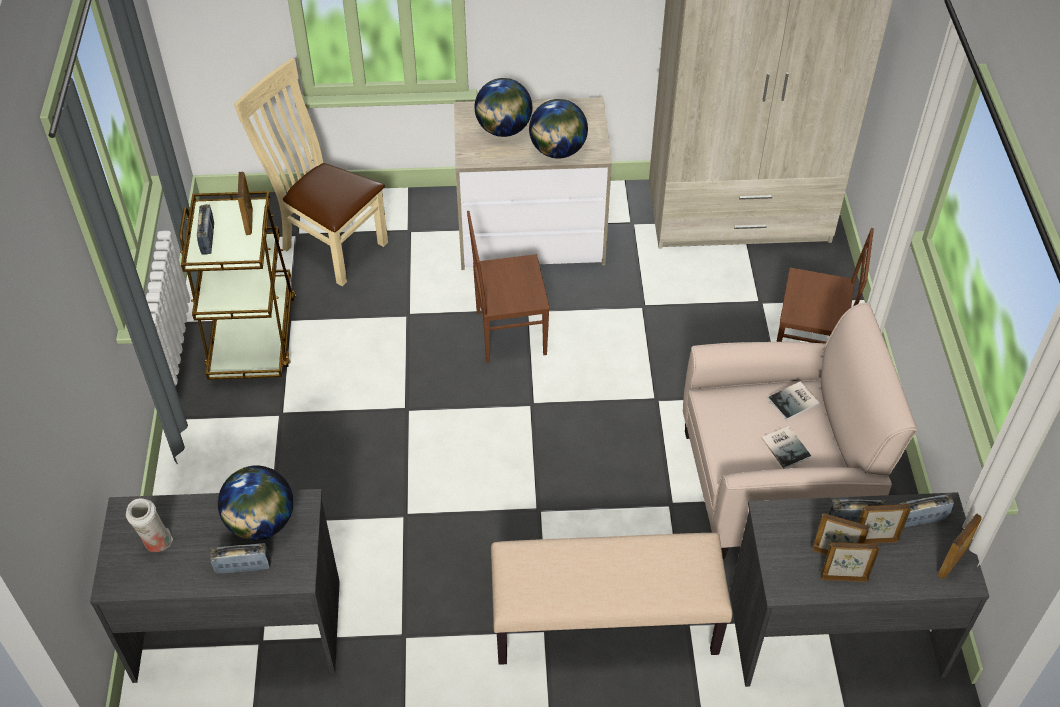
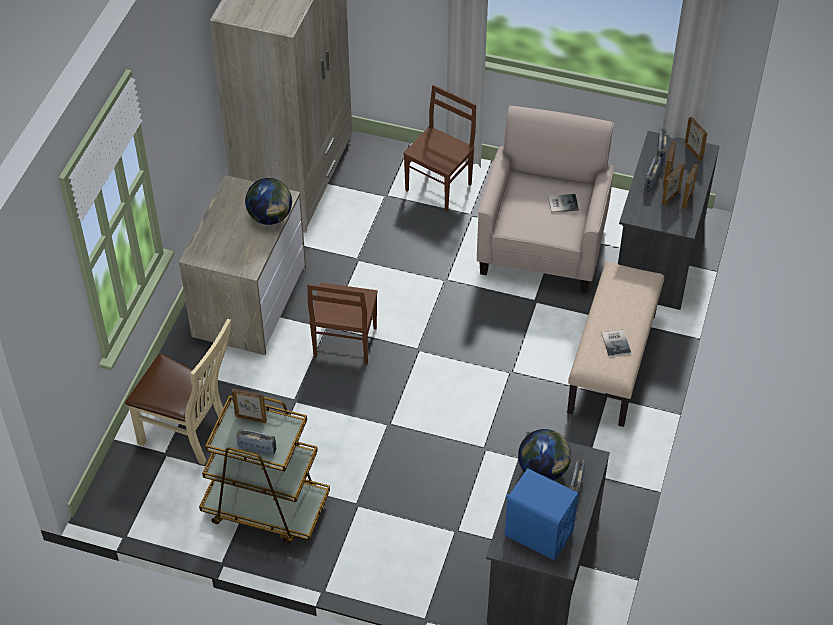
camera: 70 degrees left, 0 degrees up
(156, 543) = (538, 533): white vase -> blue speaker
(329, 244) = (189, 434): beige chair -> beige chair turned 120 degrees counterclockwise
(503, 129) = (229, 241): globe -> none
(795, 401) = (529, 186): book -> book (616, 342)

